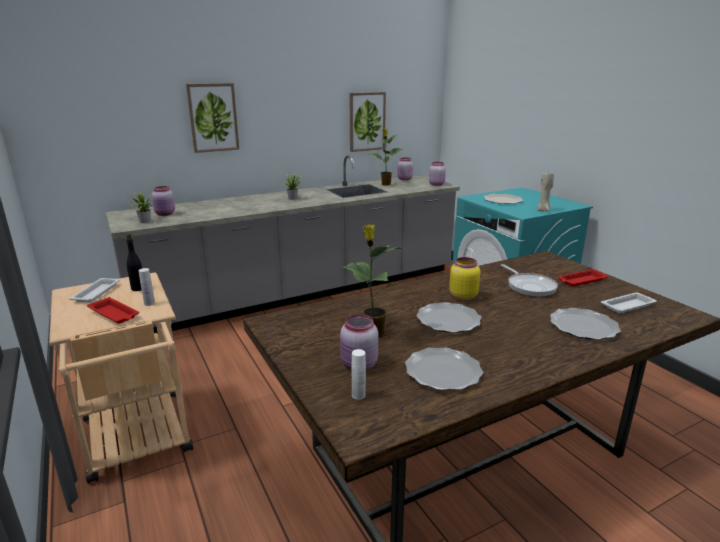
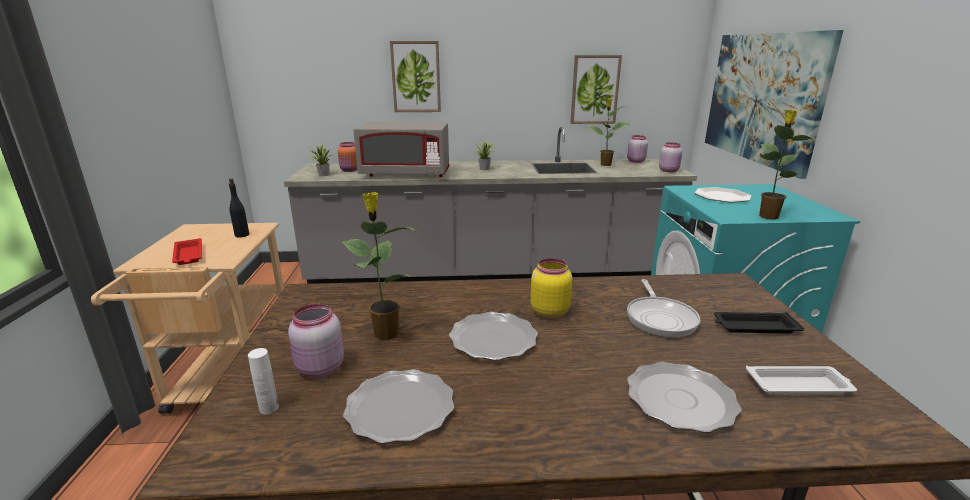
camera: 25 degrees right, 0 degrees up
(97, 292) = (208, 233): white tray -> none
(149, 303) = (229, 251): white bottle -> none
(165, 214) = (350, 170): pink jar -> orange jar
(227, 211) = (406, 174): none -> grey microwave
(501, 124) = (762, 98): none -> picture
(543, 210) = (768, 216): beige candle -> potted plant
(581, 281) = (754, 327): red tray -> black tray

